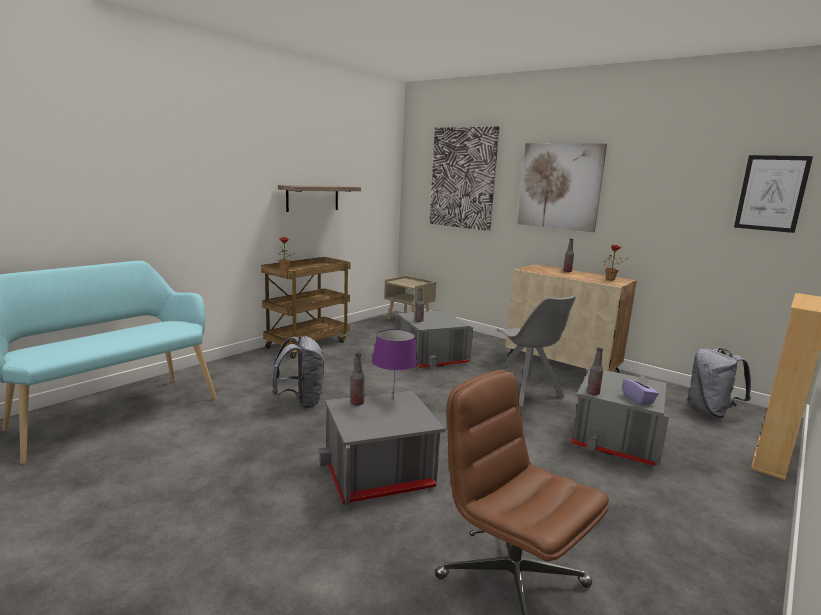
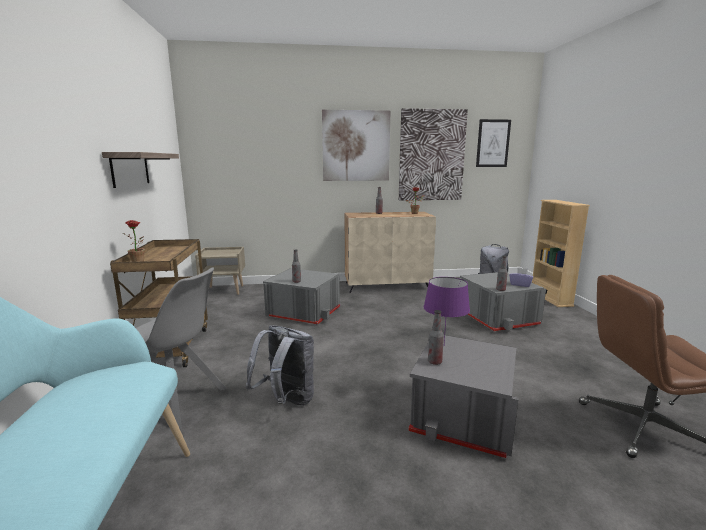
camera: 45 degrees left, 0 degrees up
(463, 178) = (259, 143): picture -> picture (431, 155)
(526, 391) = (408, 311): grey chair -> grey chair (177, 401)

